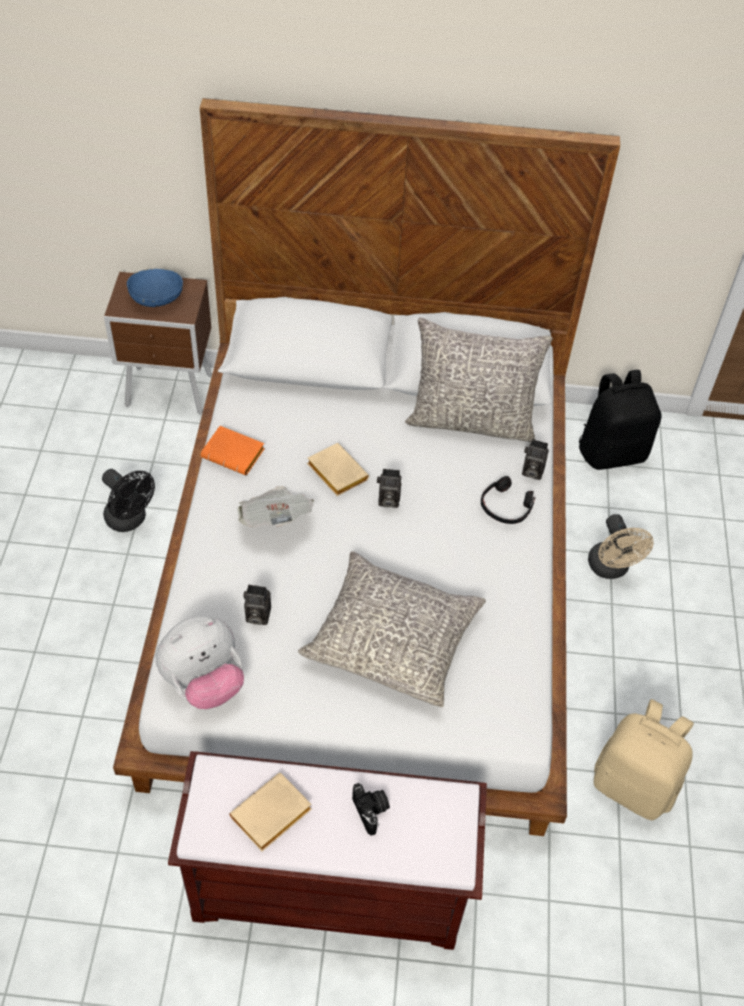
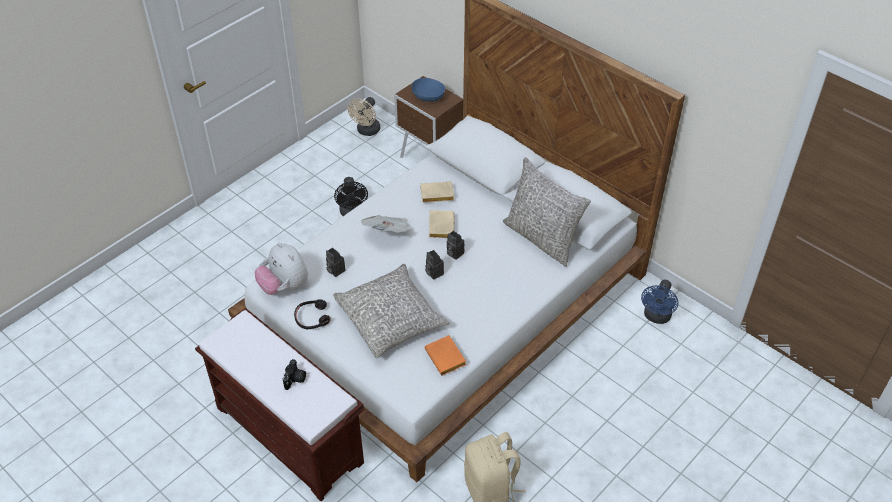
camera: 40 degrees right, 5 degrees down
(204, 682) = (284, 286): plush toy -> plush toy turned 45 degrees clockwise
(235, 454) = (399, 192): orange book -> orange book (447, 358)
(271, 817) = (249, 354): beige book -> beige book (436, 195)
(506, 507) = (516, 290): black headphones -> black headphones (312, 318)
(531, 471) = (549, 281): camera -> camera (433, 273)
(611, 569) = (590, 378): beige fan -> beige fan (367, 131)
(612, 452) = (656, 317): black backpack -> blue fan

